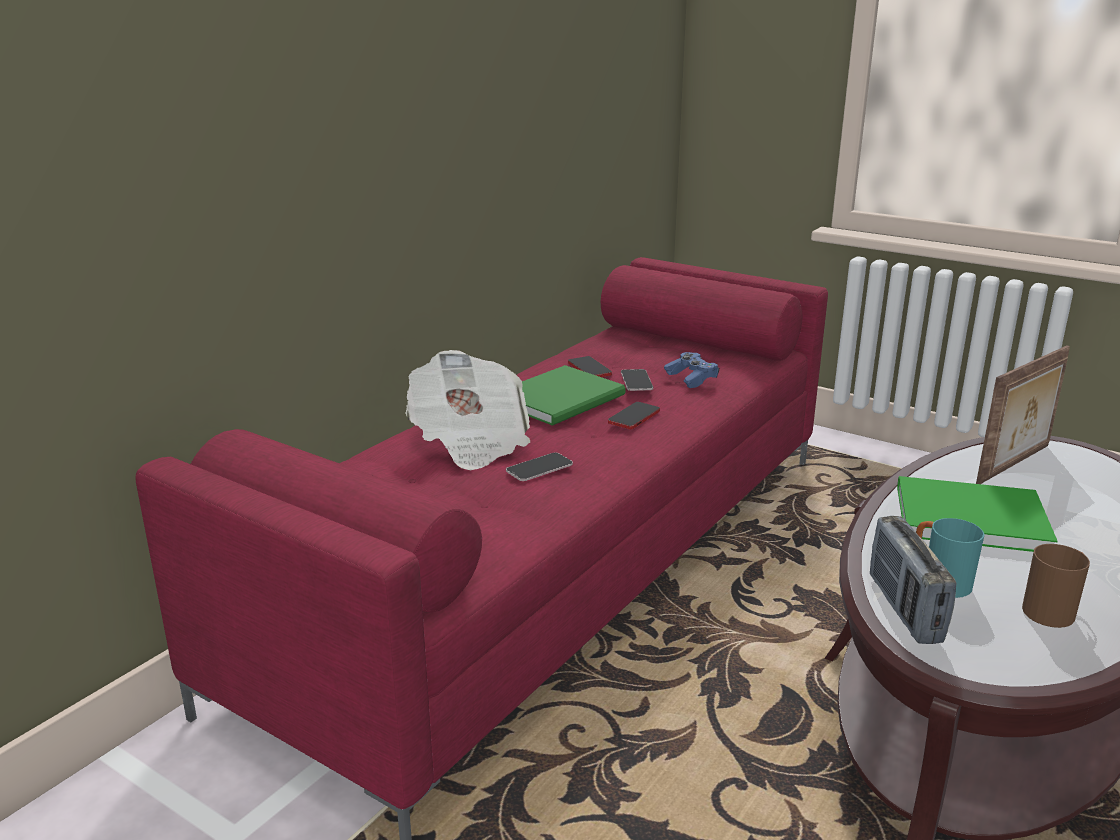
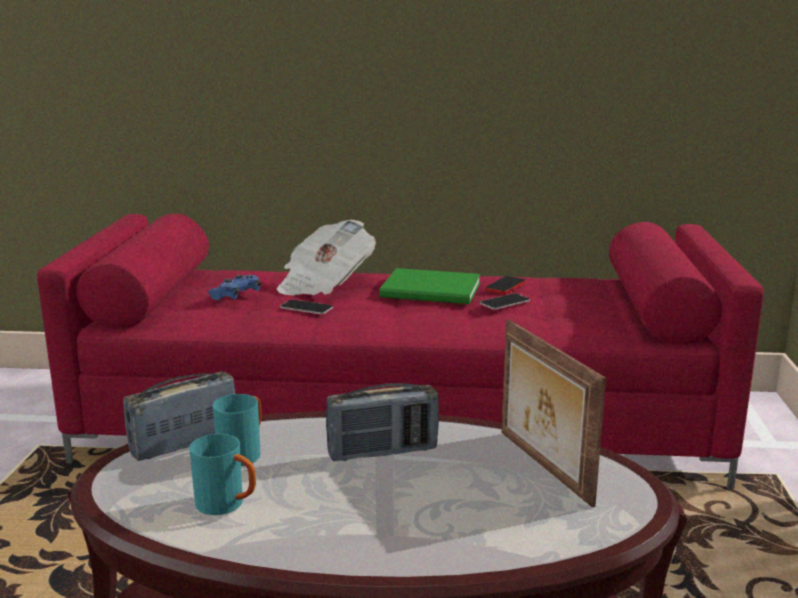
camera: 60 degrees right, 5 degrees down
(634, 417) = (431, 314): phone -> none
(691, 378) = (543, 317): blue game controller -> blue game controller (236, 296)
(965, 516) = (382, 452): green book -> radio
(1015, 465) = (542, 467): picture frame -> picture frame turned 45 degrees clockwise
(1053, 610) = (227, 505): brown mug -> turquoise mug

